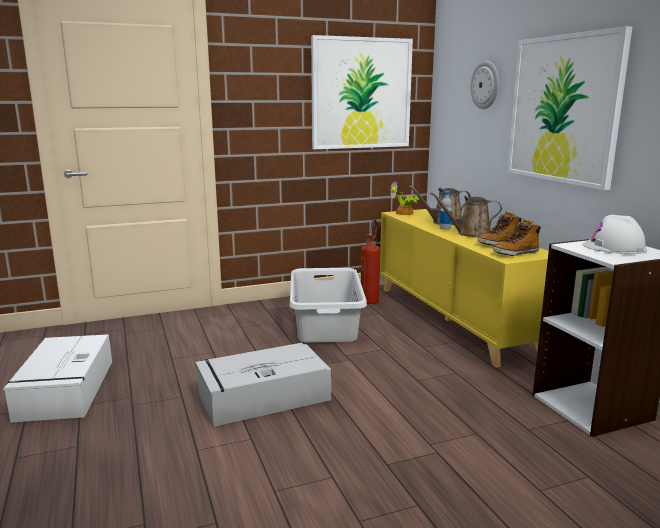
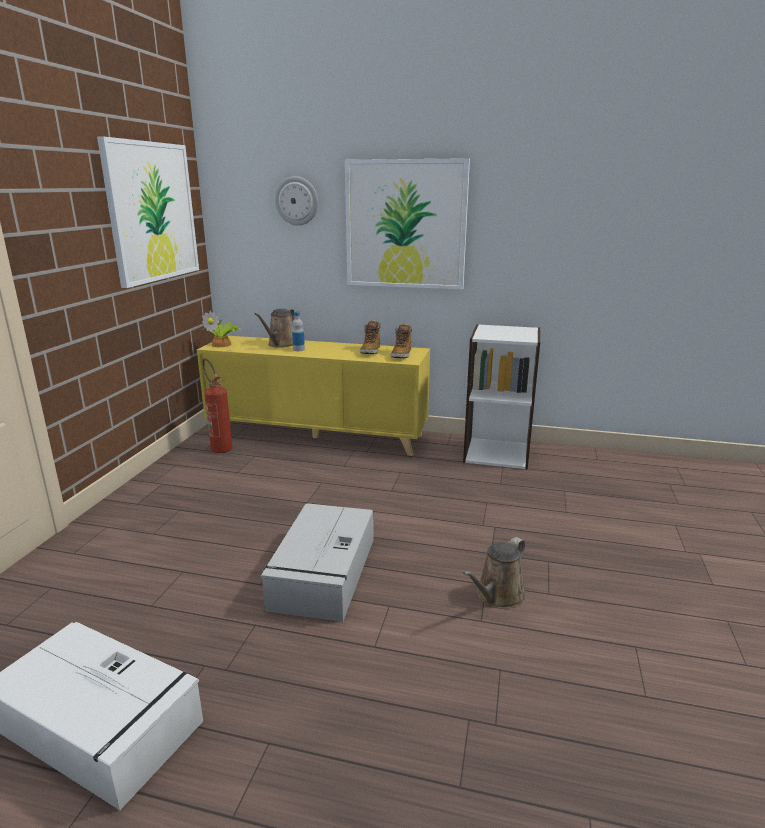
camera: 55 degrees left, 5 degrees up
(326, 324) = (231, 486): grey laundry basket -> none
(470, 234) = (330, 349): brown watering can -> brown watering can (497, 596)
(614, 247) = (502, 331): white hard hat -> none

